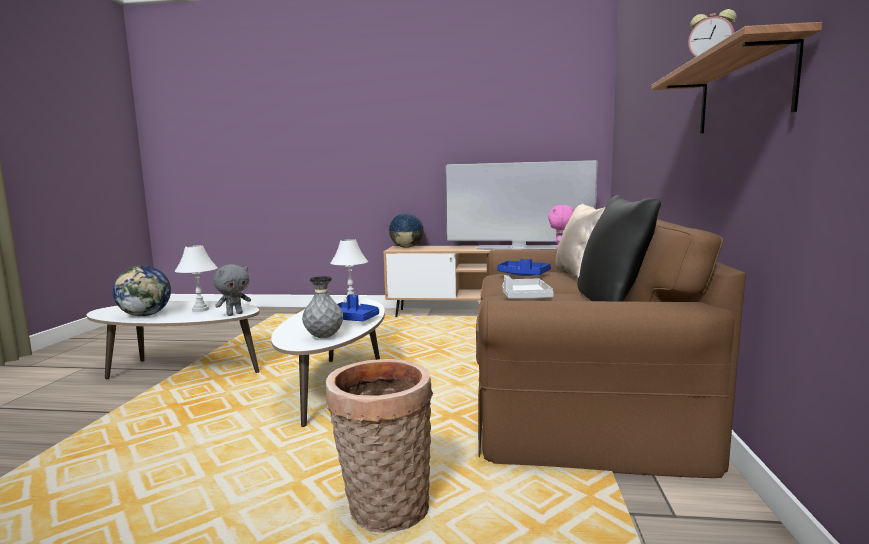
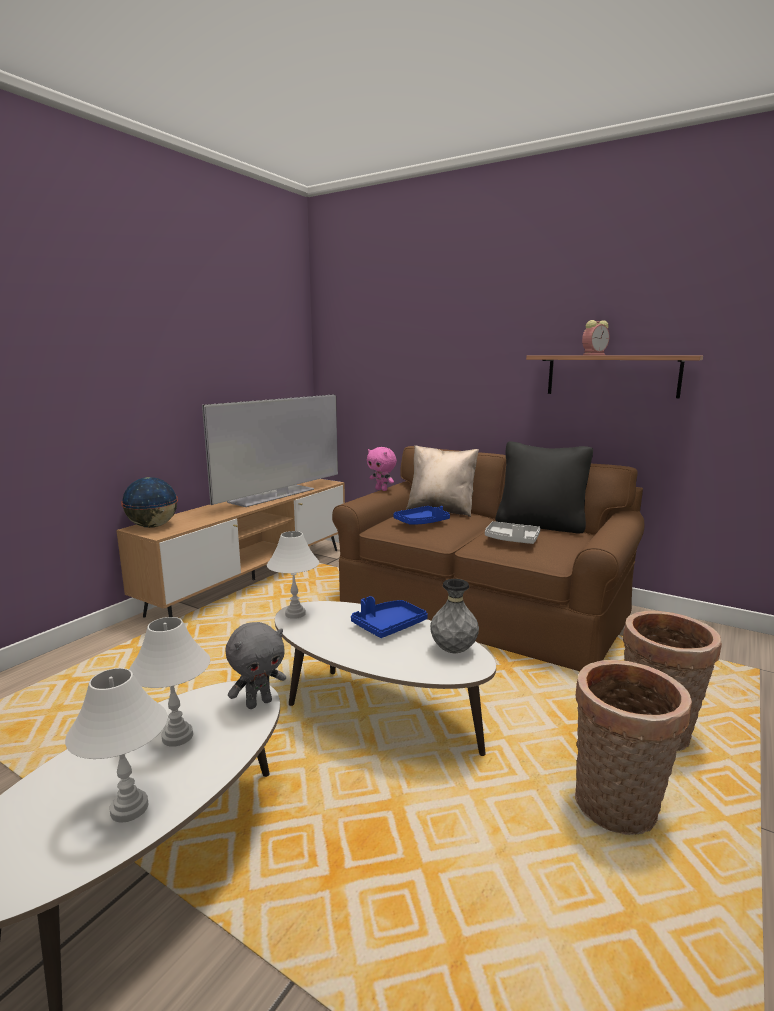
camera: 65 degrees left, 5 degrees up
(145, 315) = (128, 809): globe -> white table lamp
(234, 314) = (259, 703): grey plush toy -> grey plush toy turned 75 degrees clockwise
(251, 491) = (617, 809): none -> basket

